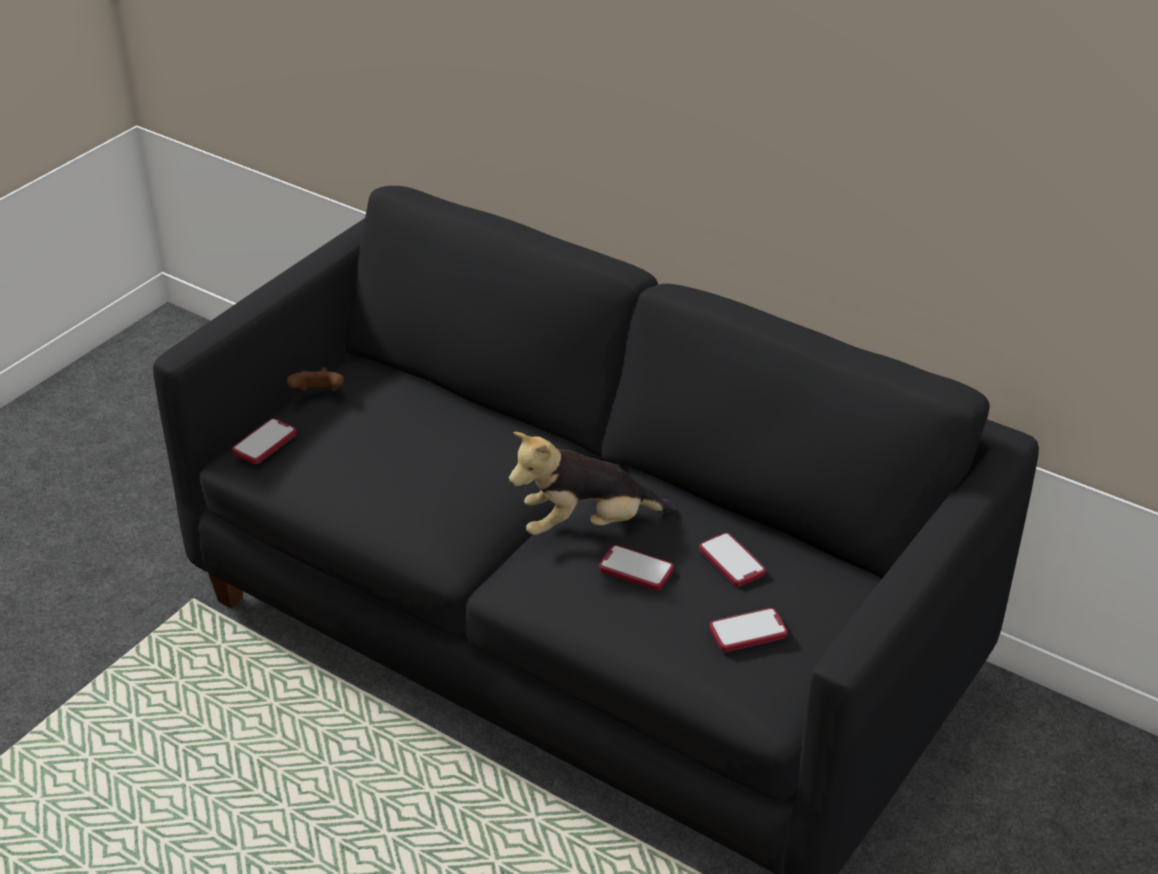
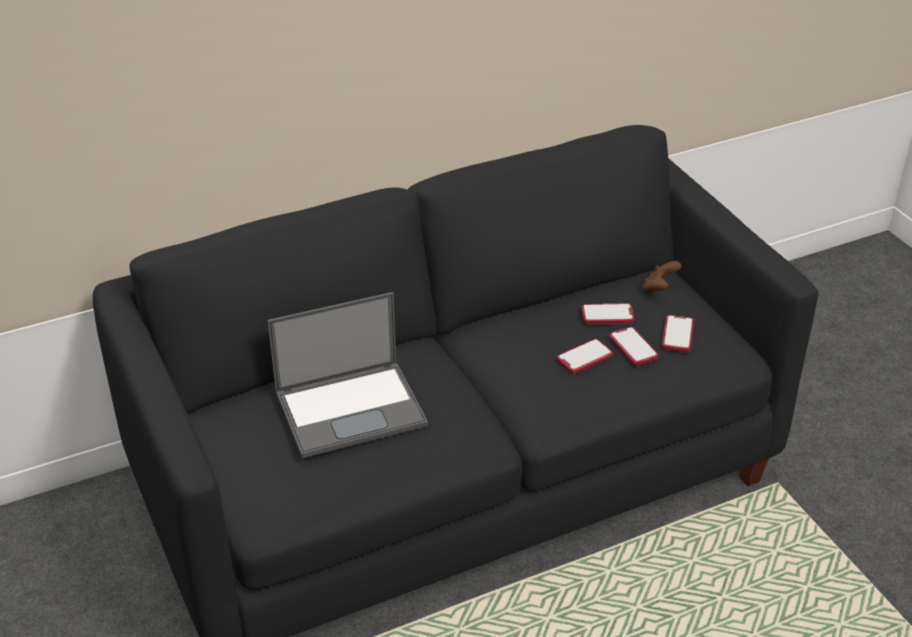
camera: 60 degrees left, 0 degrees up
(265, 443) = (266, 498): phone -> phone (633, 348)
(318, 395) = (234, 446): brown game controller -> brown game controller (659, 289)
(413, 437) = (352, 408): none -> laptop
(586, 525) = (518, 364): plush toy -> none

